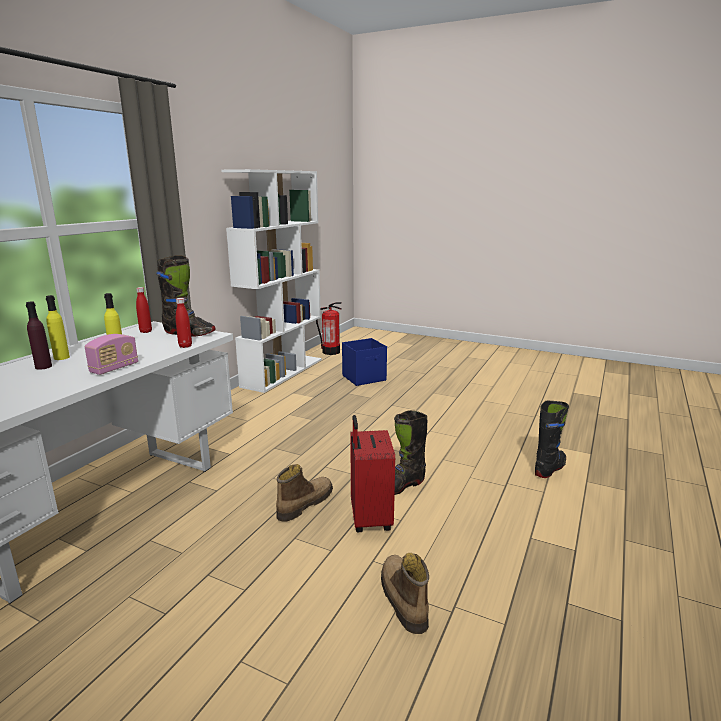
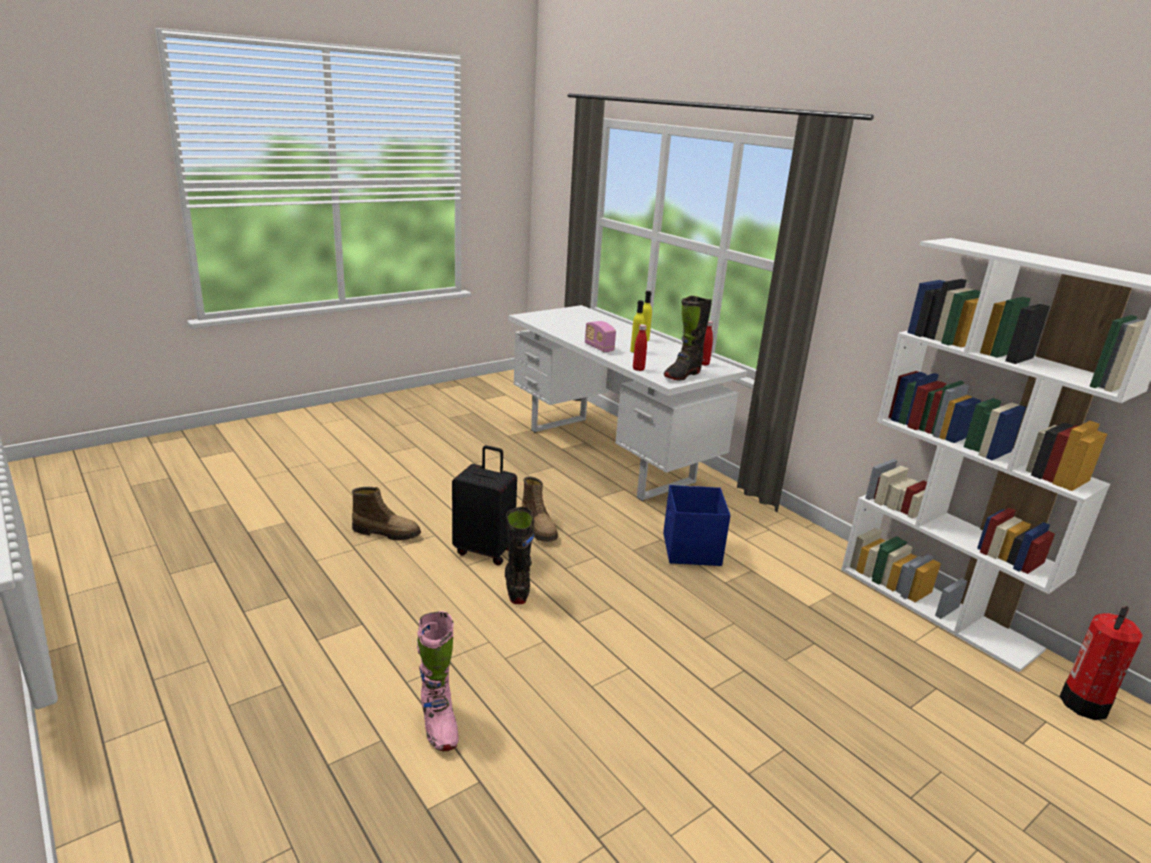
camera: 115 degrees right, 5 degrees up
(43, 367) = (625, 335): purple bottle -> none
(364, 378) = (891, 689): blue storage box -> blue storage box (691, 550)
(369, 519) = (485, 551): red suitcase -> black suitcase
(550, 469) = (438, 724): black boot -> pink boot

